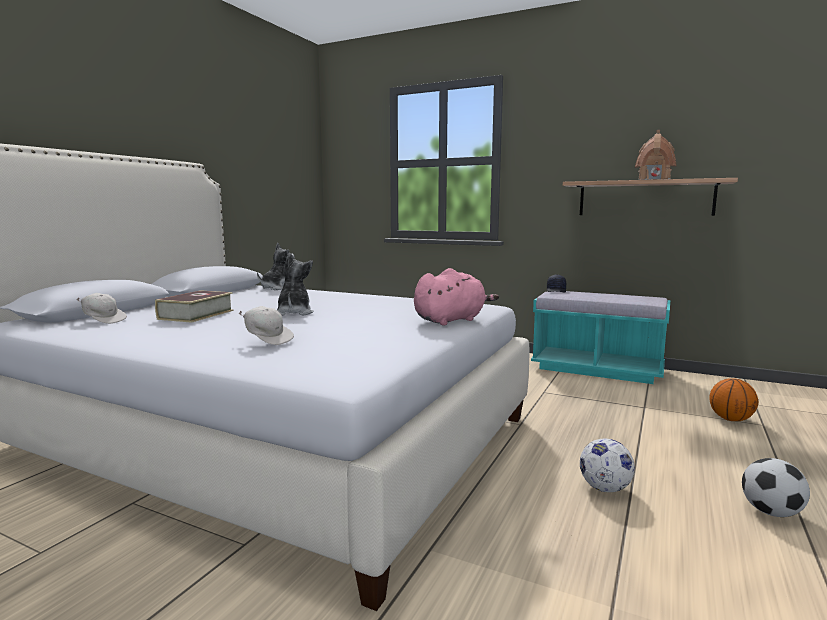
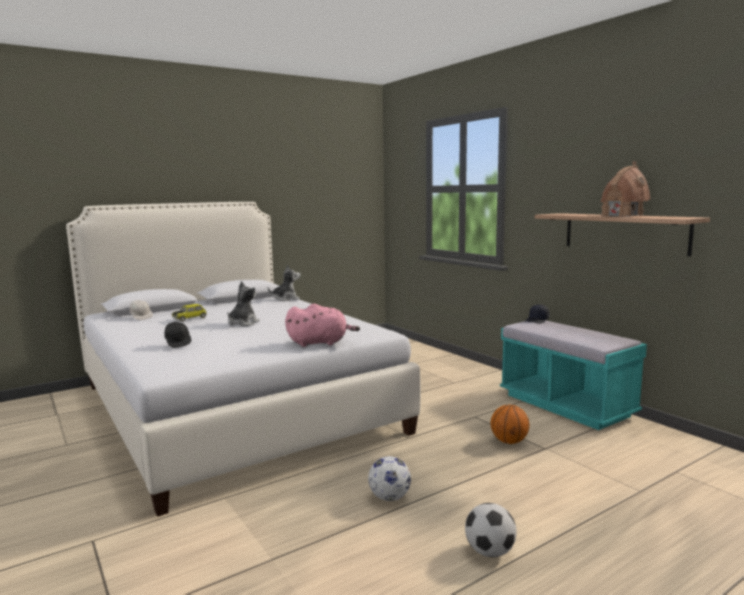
camera: 30 degrees right, 0 degrees up
(196, 315) = (189, 318): book -> toy car
(268, 339) = (178, 343): white cap -> black cap
(730, 419) = (614, 478): basketball -> basketball (509, 441)

